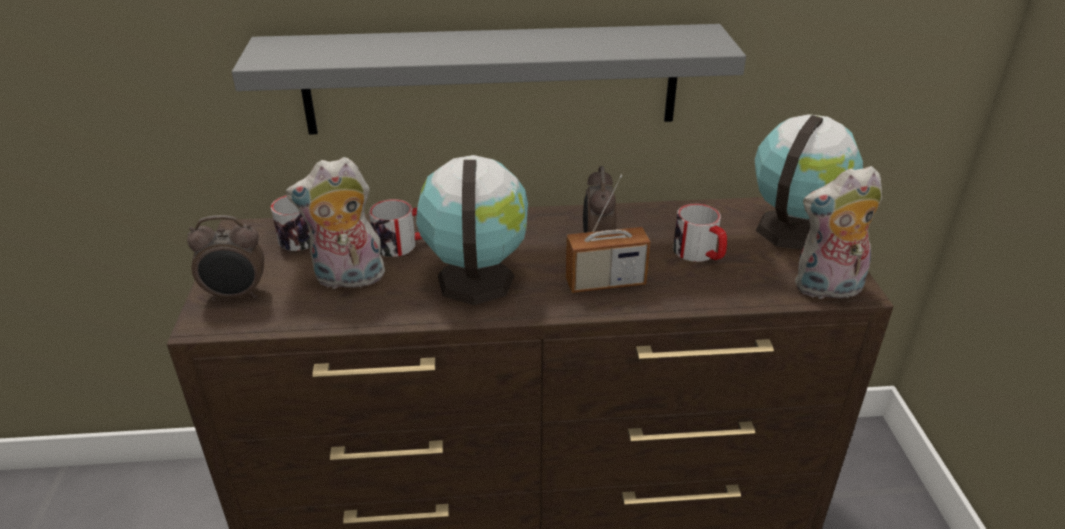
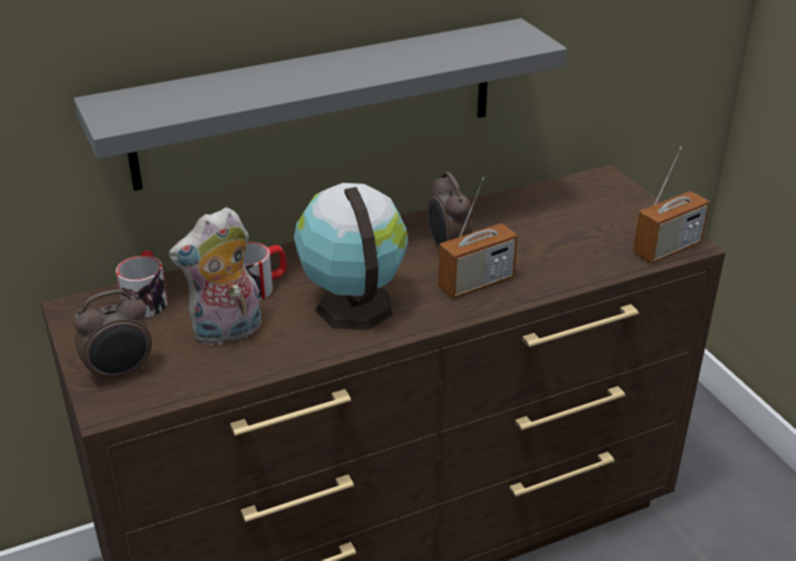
camera: 20 degrees left, 0 degrees up
(700, 253) = (544, 239): mug -> none
(793, 228) = (611, 199): globe -> none
(827, 289) = (667, 249): plush toy -> radio

